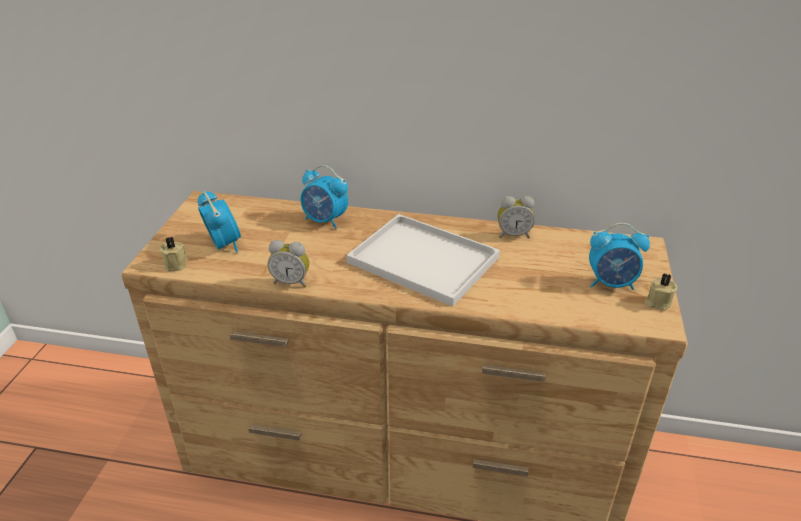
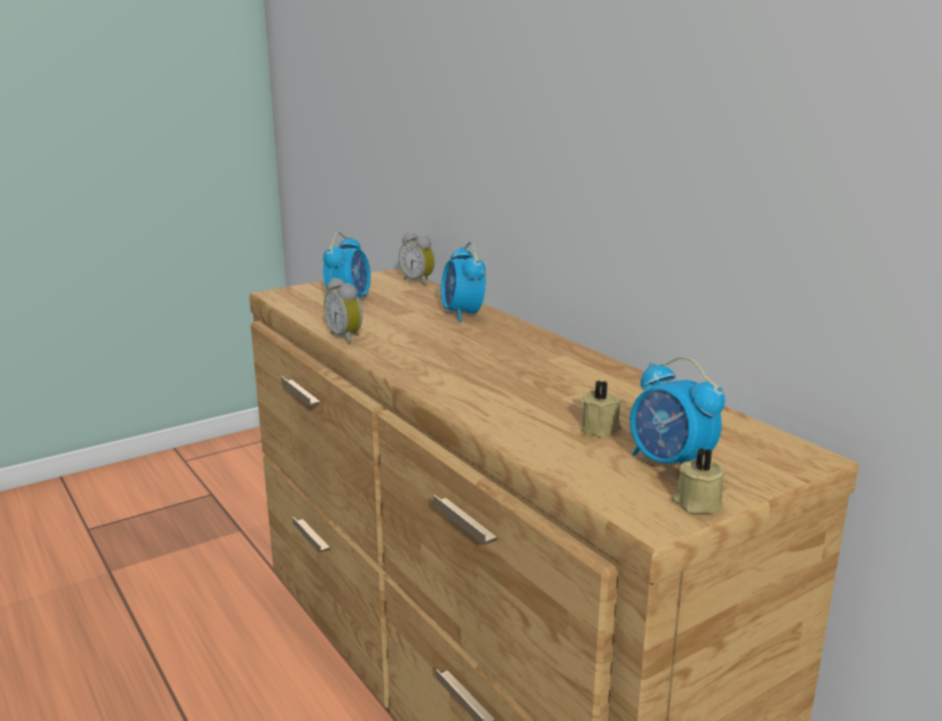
camera: 45 degrees right, 15 degrees down
(177, 264) = (293, 300): beige candle -> beige candle (601, 429)
(426, 260) = (494, 368): white tray -> none
(513, 234) = (636, 385): alarm clock -> alarm clock (419, 281)

